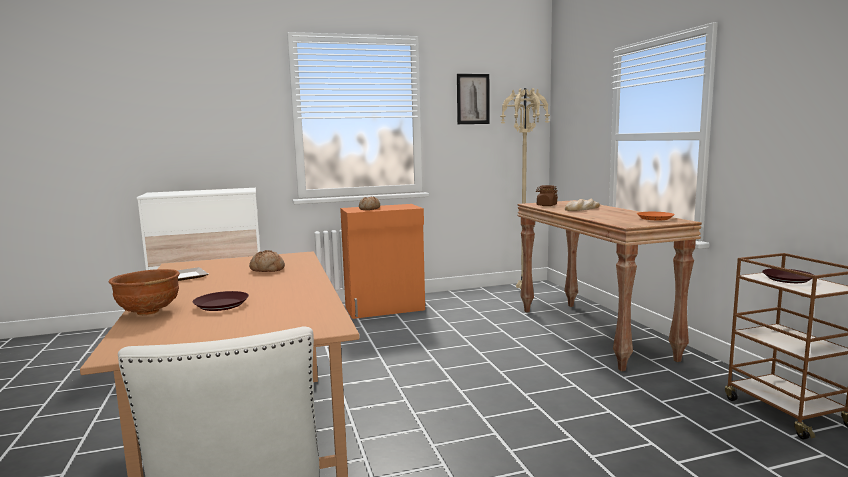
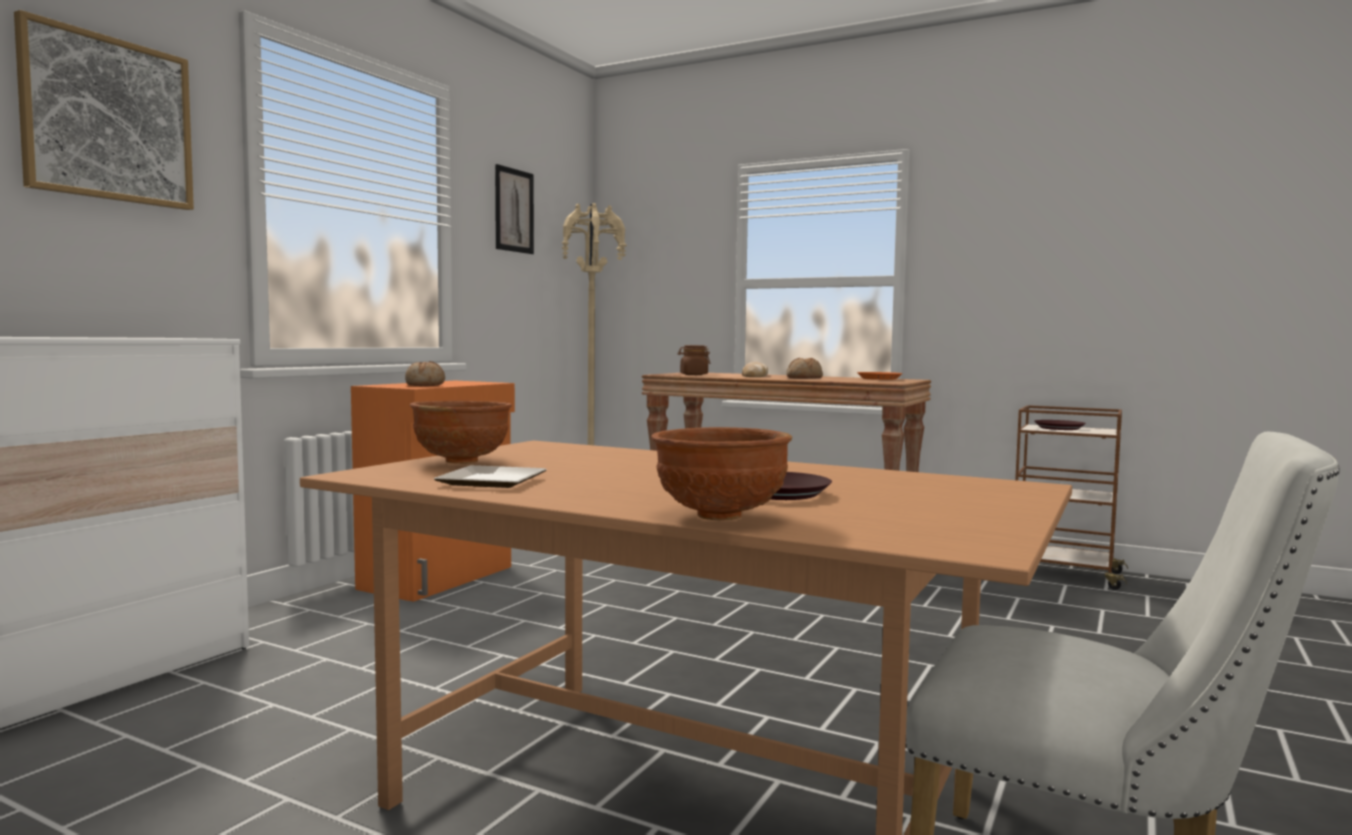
camera: 45 degrees left, 5 degrees down
(227, 98) = (108, 119): none -> picture
(229, 262) = (463, 461): none -> brown bowl
(267, 269) = (592, 460): bread -> bread (804, 378)

